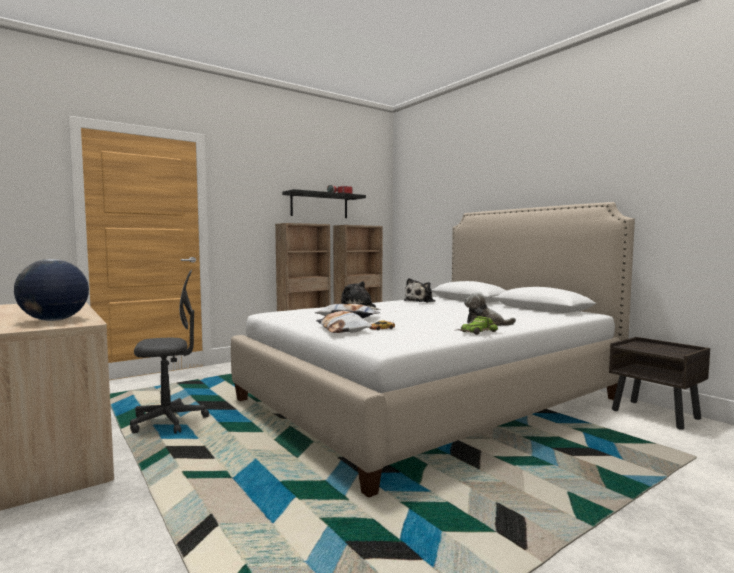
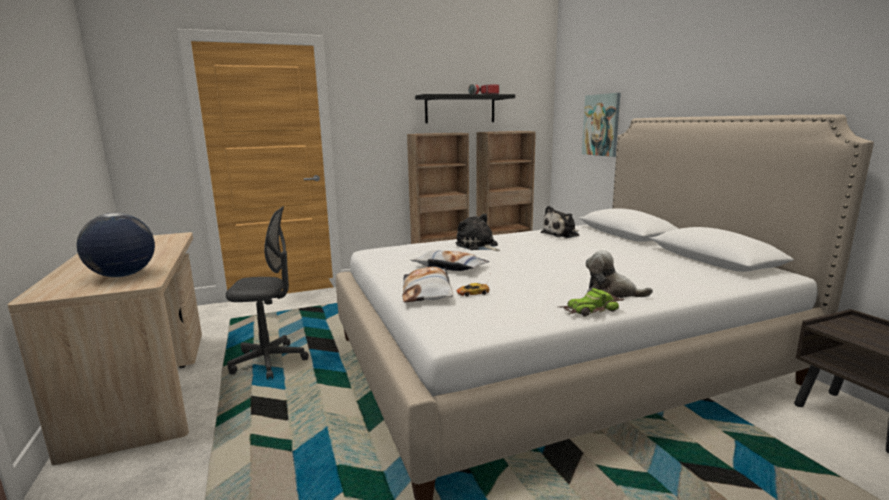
camera: 15 degrees right, 10 degrees up
(436, 220) = (601, 125): none -> picture

